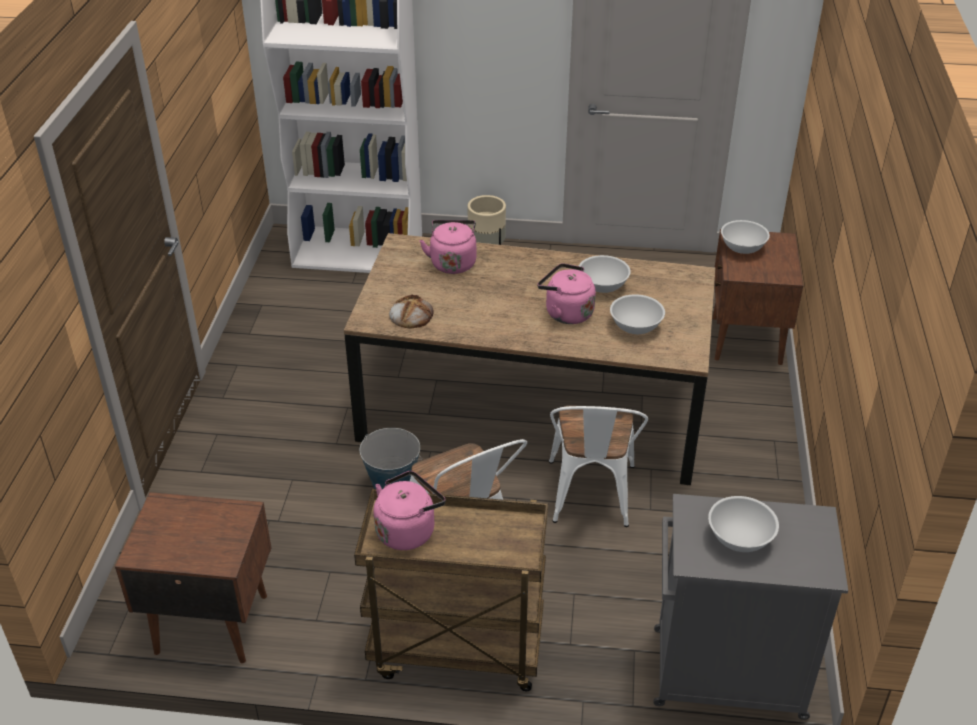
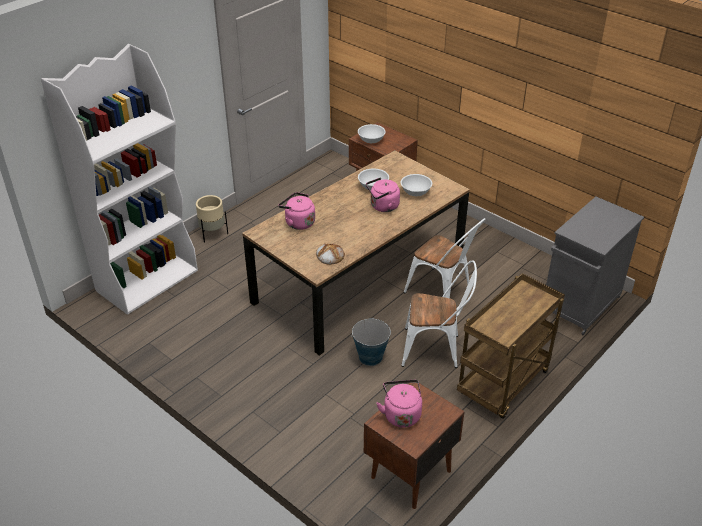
camera: 55 degrees left, 0 degrees up
(408, 530) = (498, 327): pink kettle -> pink kettle (401, 414)
(739, 538) = (595, 228): white bowl -> none

